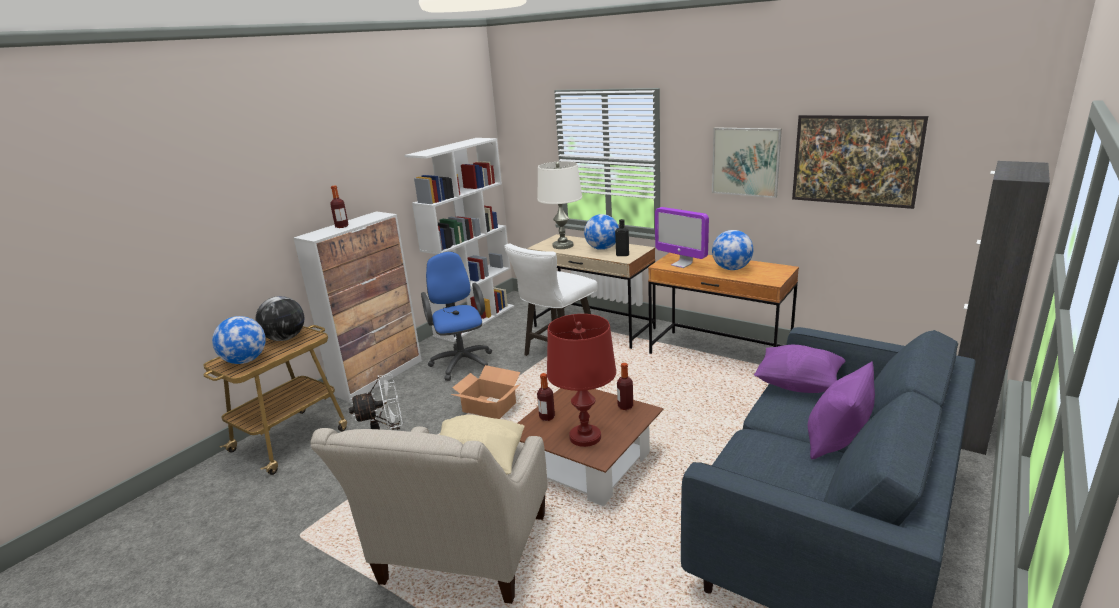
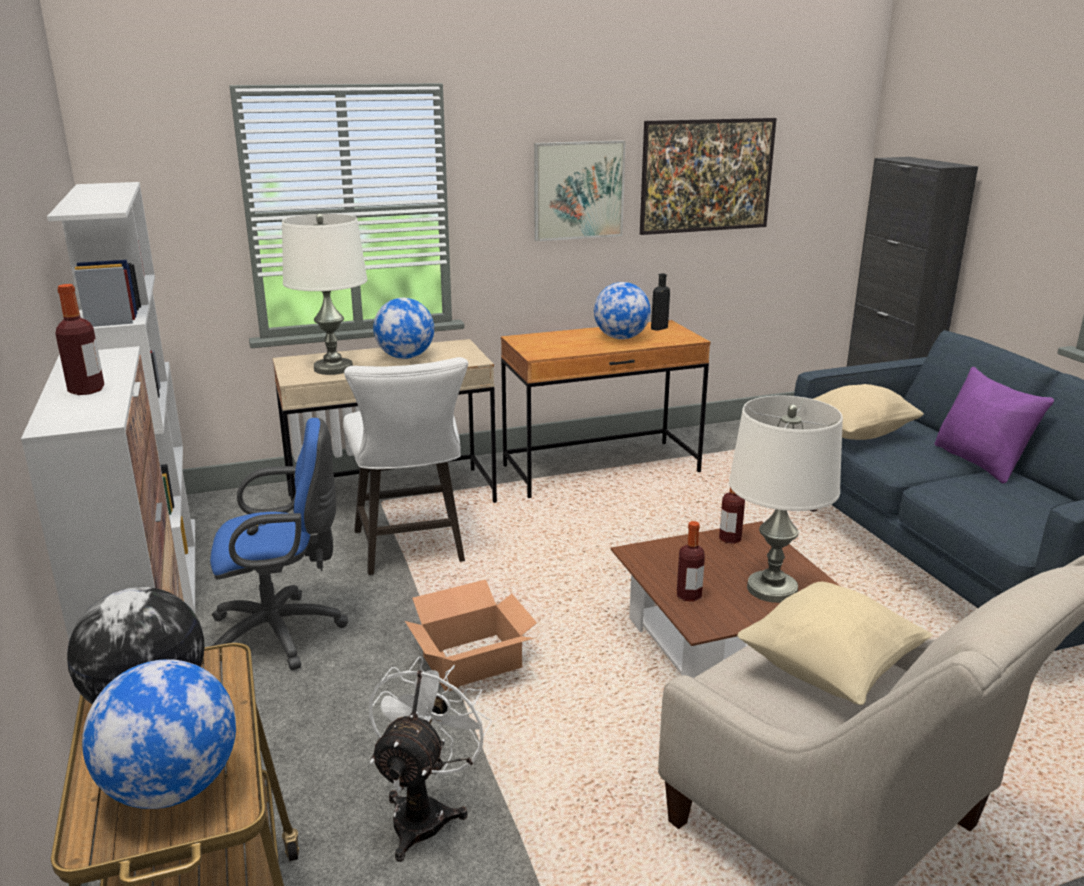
camera: 55 degrees left, 0 degrees up
(462, 362) = (283, 633): blue office chair -> blue office chair turned 150 degrees clockwise
(585, 437) = (772, 589): red table lamp -> white table lamp
(621, 255) = (454, 357): black bottle -> black bottle (658, 328)
(681, 264) = (557, 348): monitor -> none
(798, 385) = (854, 434): purple pillow -> beige pillow

